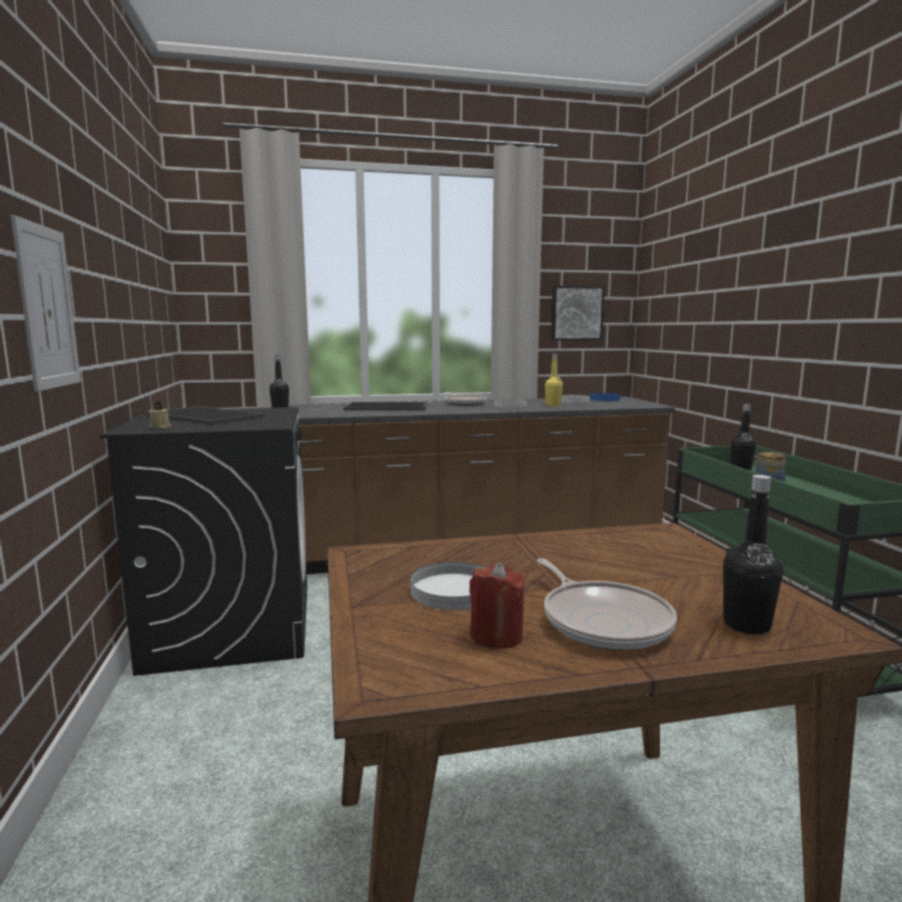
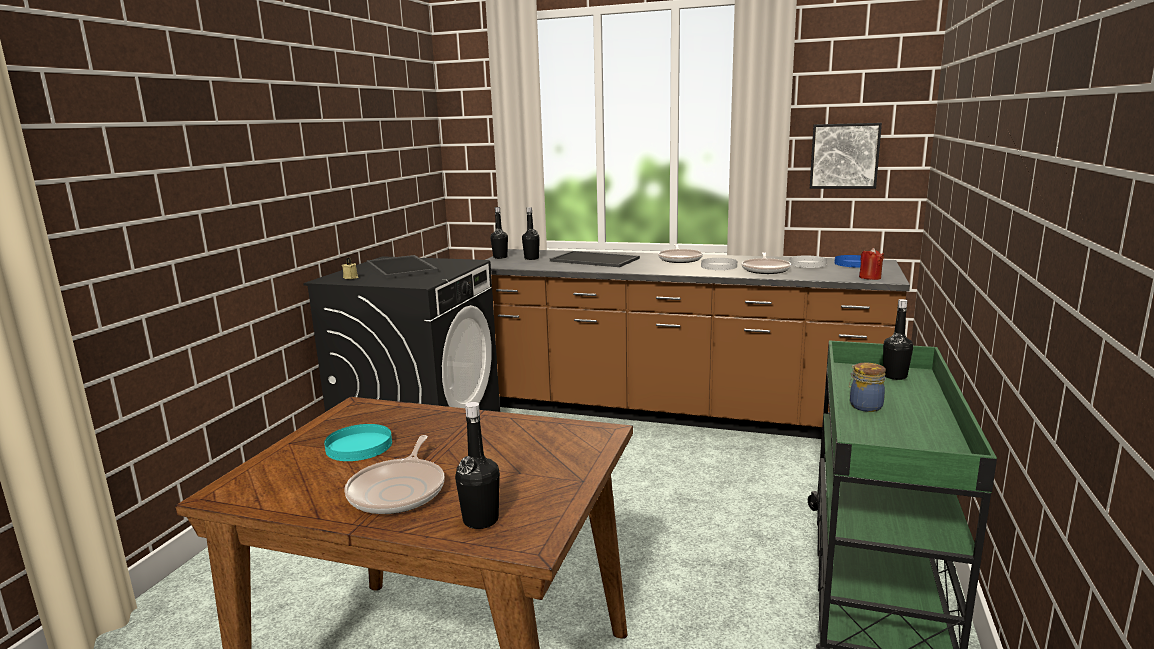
camera: 30 degrees right, 5 degrees up
(47, 307) = (247, 196): picture -> none
(318, 409) = (531, 258): none -> black bottle
(453, 591) = (358, 446): white plate -> turquoise plate
(496, 636) = (323, 482): red candle -> red candle (870, 277)
(553, 405) = (766, 269): yellow bottle -> frying pan

